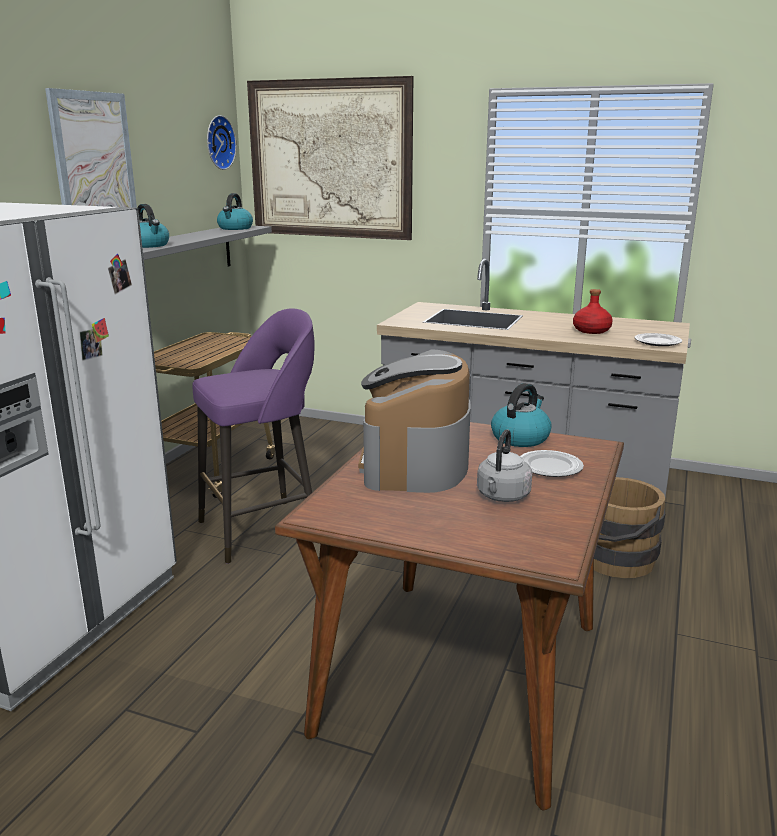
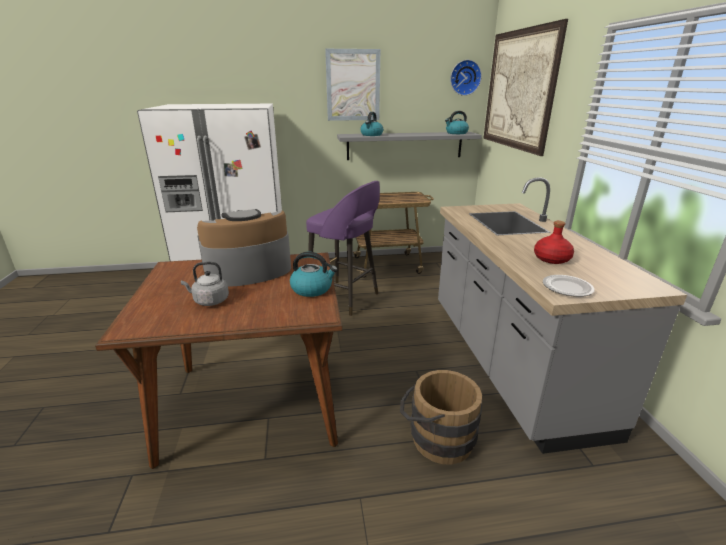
camera: 60 degrees right, 5 degrees up
(549, 467) = (266, 306): plate -> none

